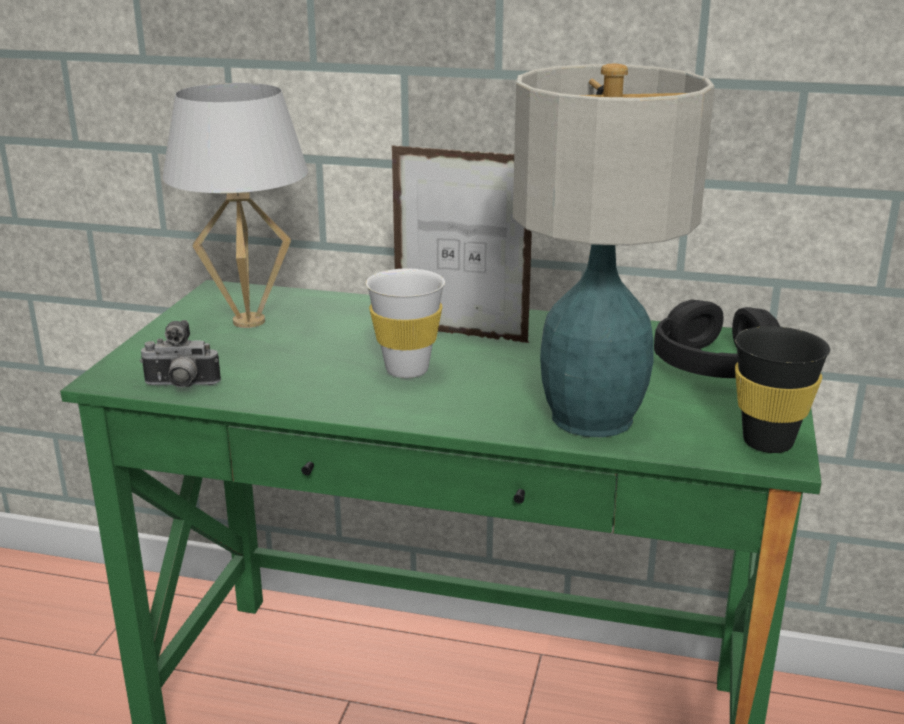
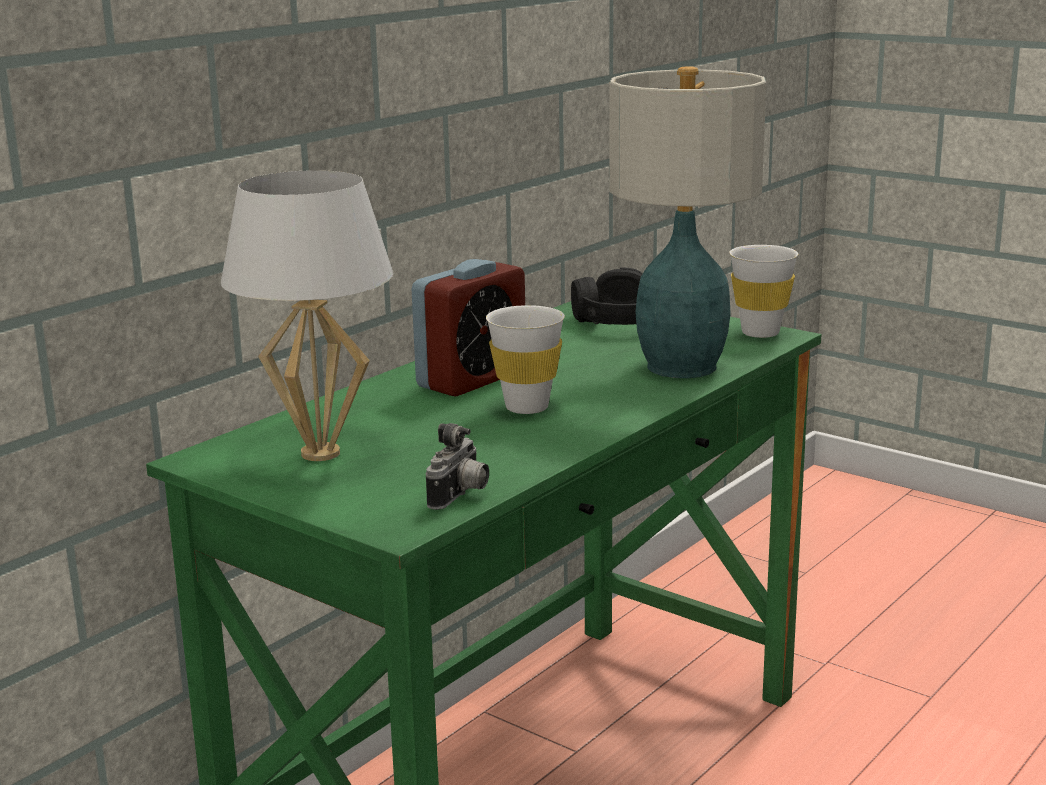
camera: 65 degrees left, 5 degrees down
(461, 335) = (472, 379): picture frame -> alarm clock
(767, 442) = (760, 333): black cup -> white cup

